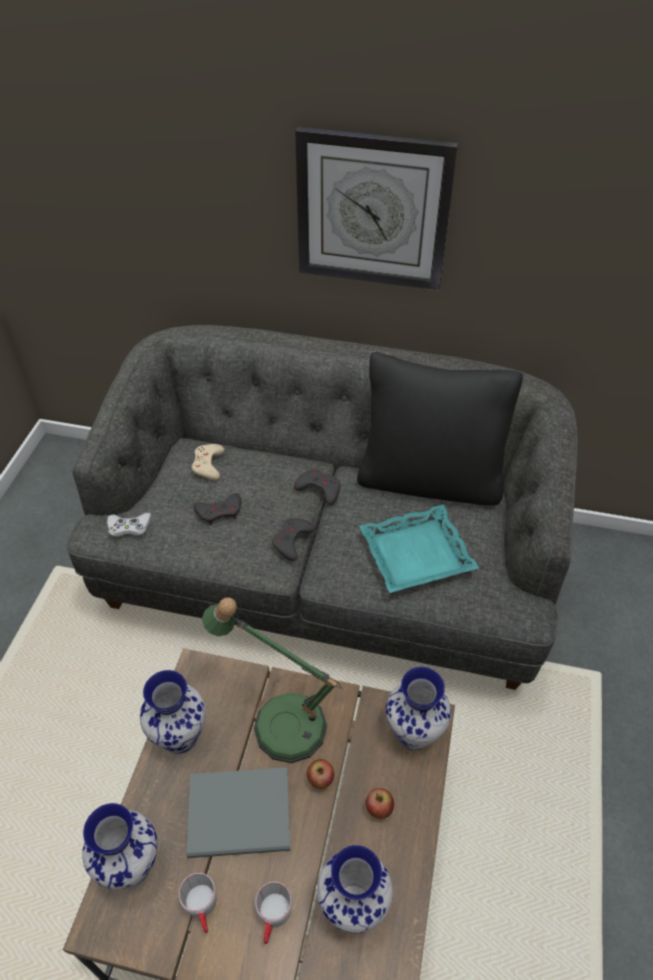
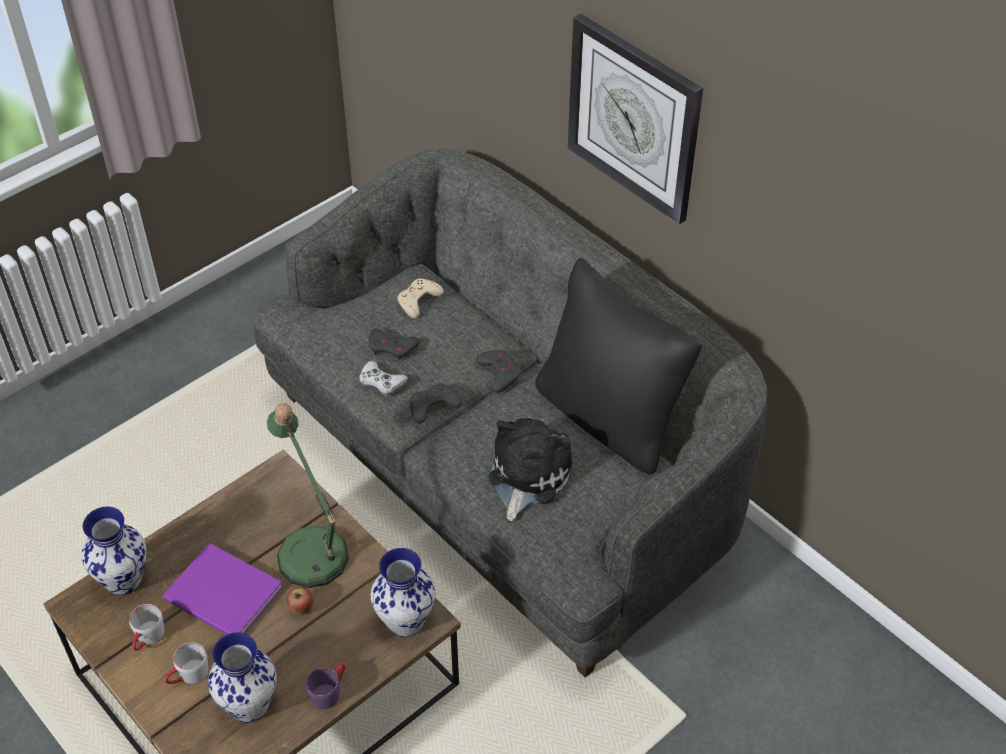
camera: 35 degrees right, 0 degrees up
(129, 528) = (308, 323): white game controller -> white game controller (381, 382)
(181, 736) = (227, 514): vase -> none
(242, 816) = (224, 597): grey book -> purple book
(379, 809) = (326, 656): apple -> none
(409, 839) = (329, 691): none -> purple mug
(416, 555) = (526, 476): turquoise tray -> plush toy

